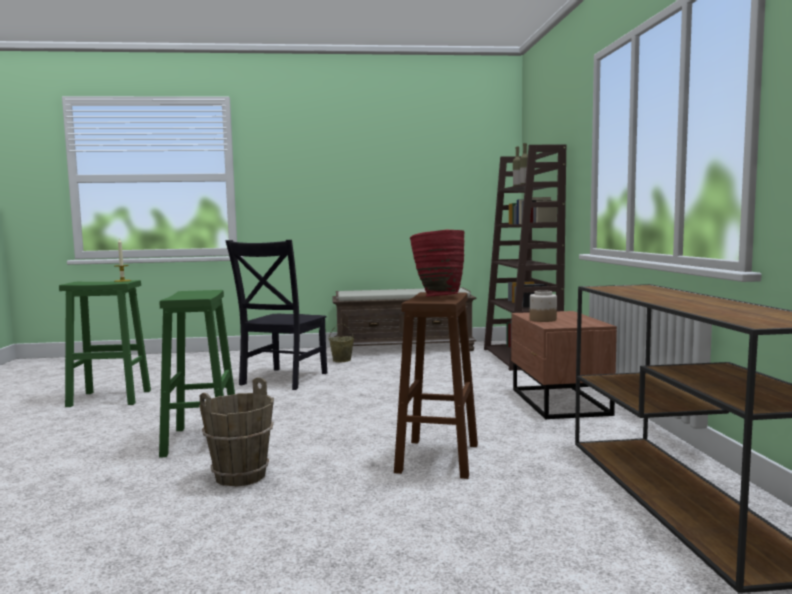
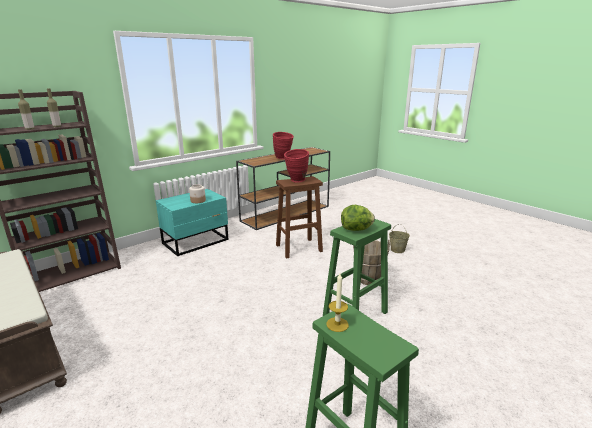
camera: 125 degrees left, 15 degrees up
(194, 293) = (356, 229): none -> lettuce
(282, 380) = (201, 364): black chair -> none
(341, 360) = (93, 368): beige bucket -> beige bucket (398, 250)
(558, 402) = (197, 241): brown nightstand -> turquoise nightstand
(645, 297) = (283, 158): none -> red vase

